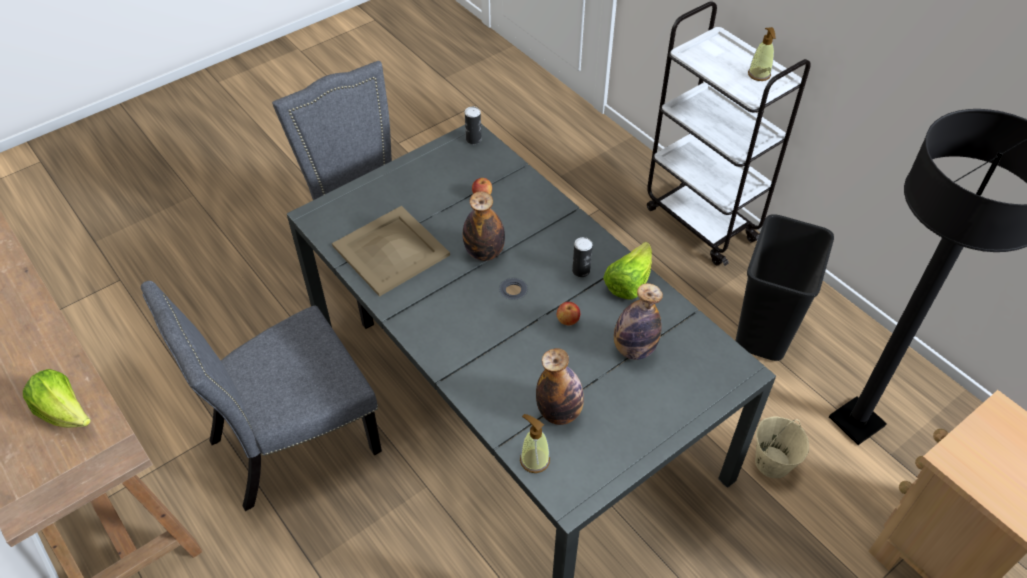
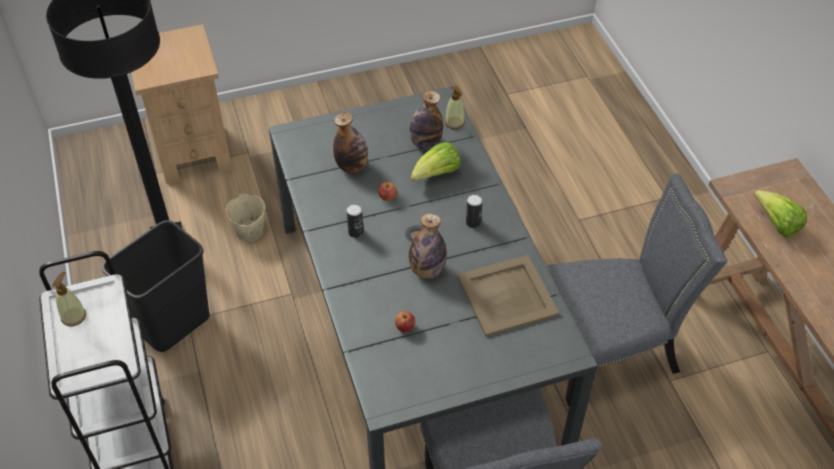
camera: 160 degrees left, 0 degrees up
(473, 139) = (384, 400): can -> can (473, 222)
(628, 283) = (324, 212): lettuce -> lettuce (436, 174)

